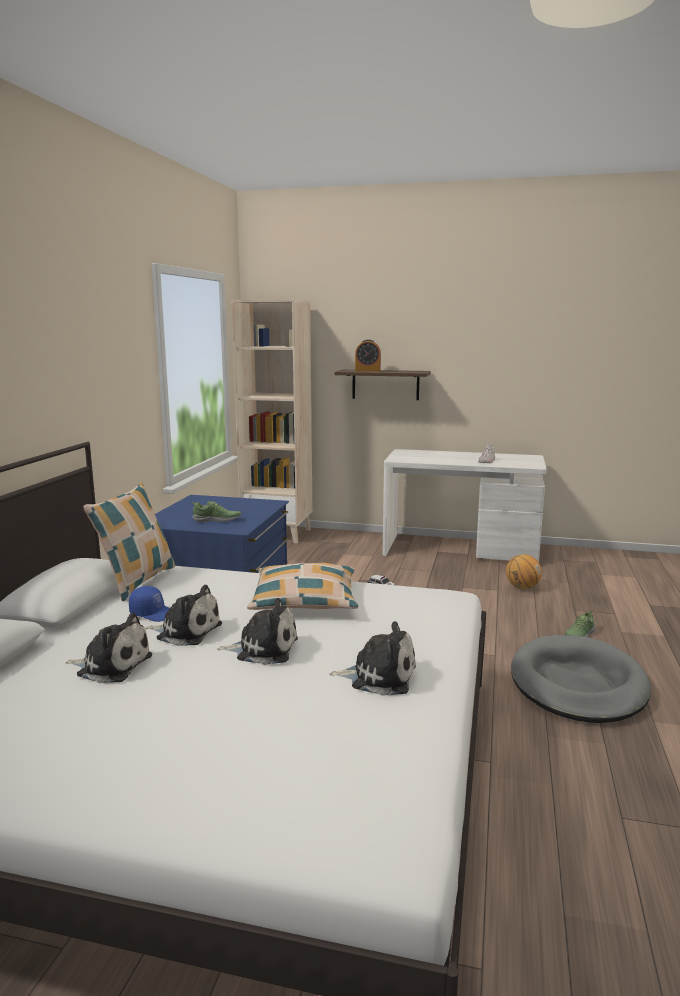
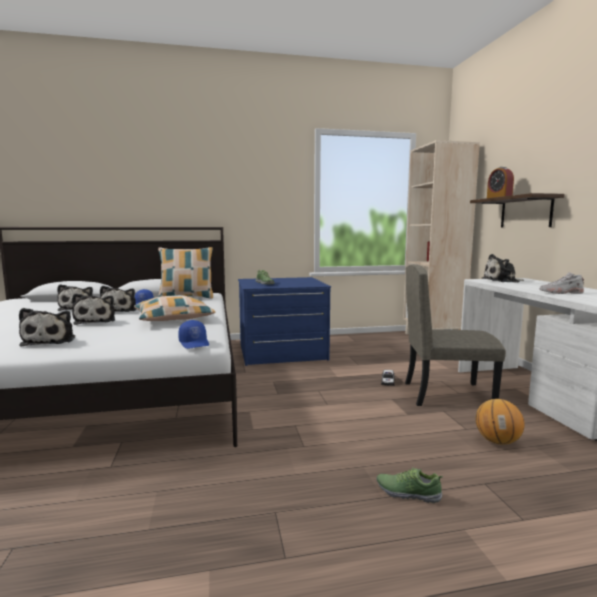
camera: 65 degrees right, 5 degrees down
(409, 456) = (502, 281): none -> plush toy
(430, 575) = (447, 394): none -> beige chair
(452, 599) = (195, 343): none -> blue cap
(577, 684) = (273, 501): grey dog bed -> none

